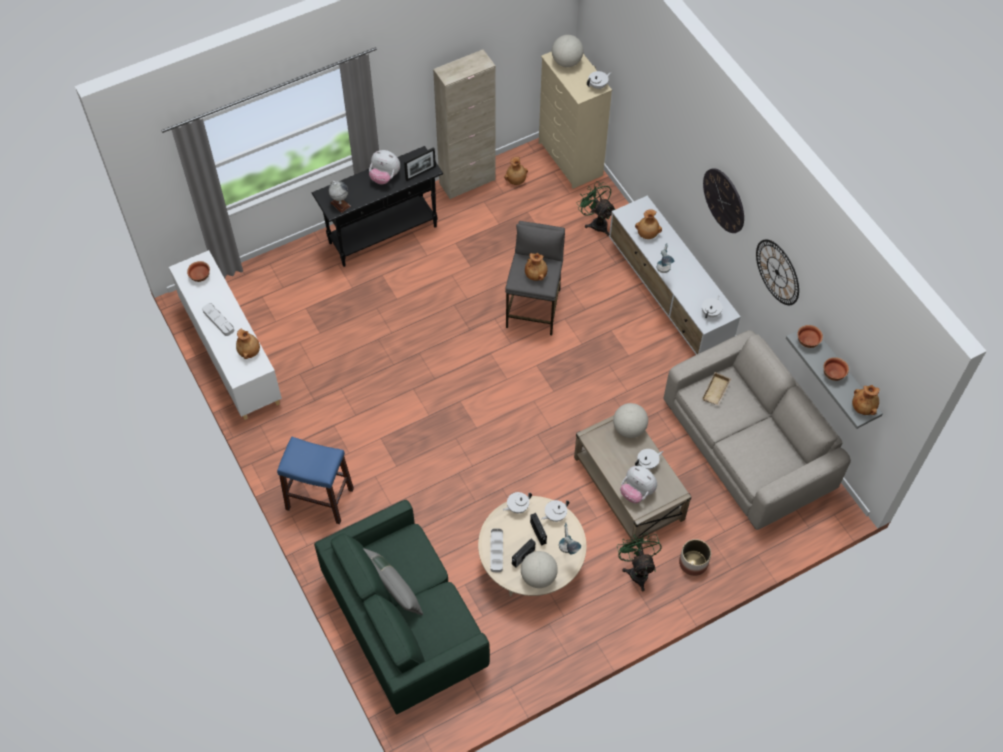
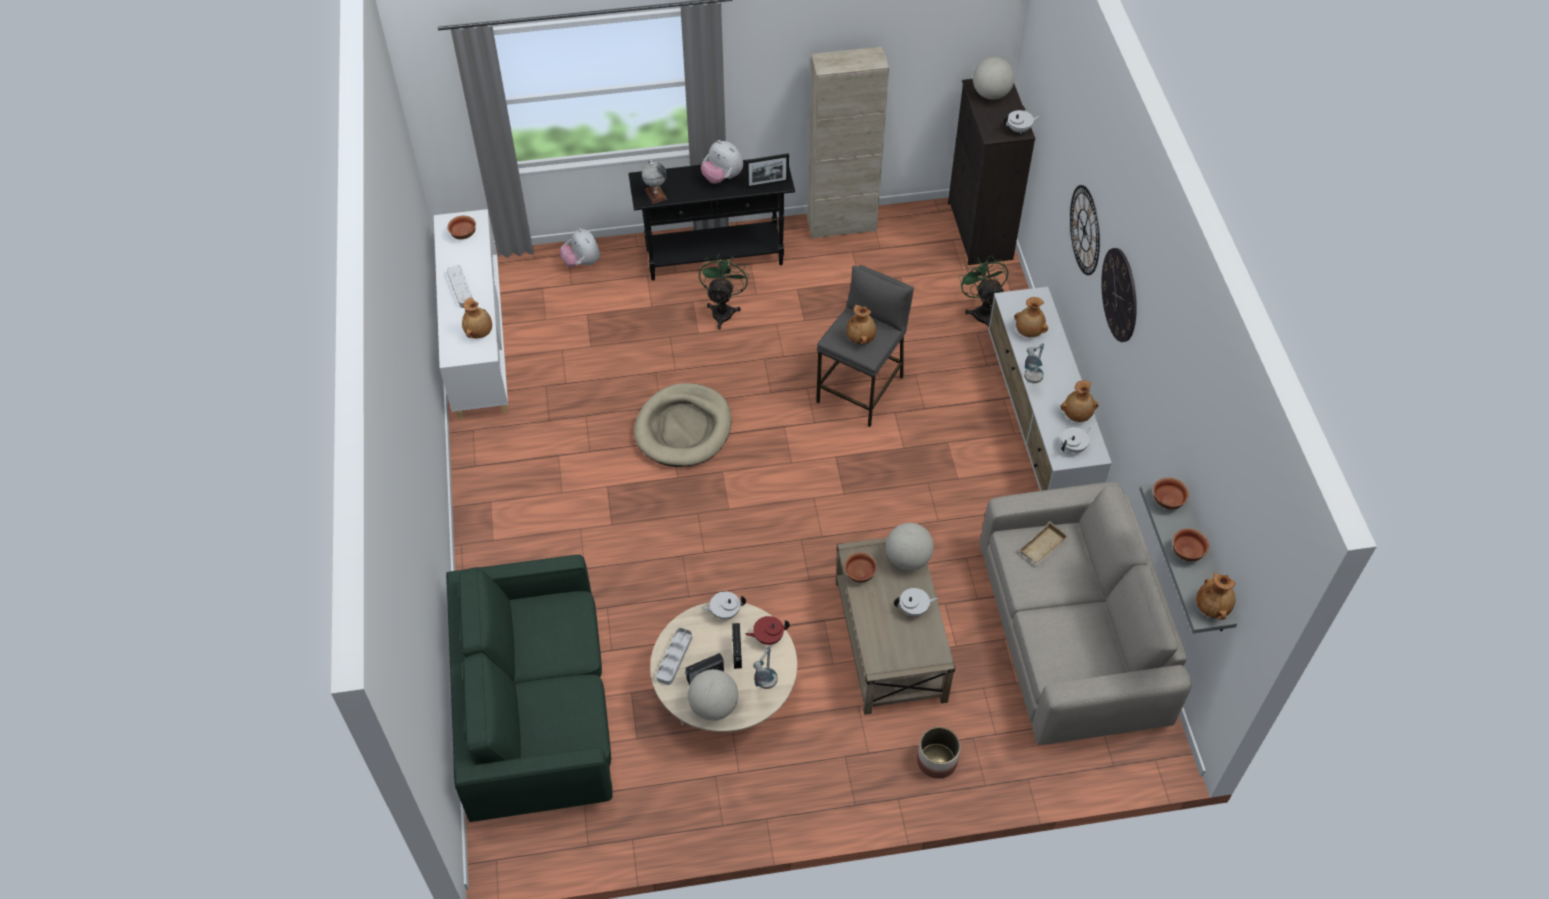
camera: 20 degrees right, 5 degrees down
(319, 499) = (502, 535): blue stool -> none
(394, 589) = (524, 662): grey pillow -> none
(418, 376) = (683, 428): none -> beige dog bed
(516, 180) = (902, 238): brown vase -> brown vase (1077, 415)
(555, 515) = (768, 637): white teapot -> red teapot
(570, 160) = (979, 231): beige dresser -> black dresser
(601, 450) = (860, 574): none -> bowl
(637, 492) = (885, 640): plush toy -> plush toy (582, 262)
(637, 570) = (859, 746): green fan -> green fan (723, 310)
(777, 272) = (1158, 401): wall clock -> wall clock (1084, 230)

